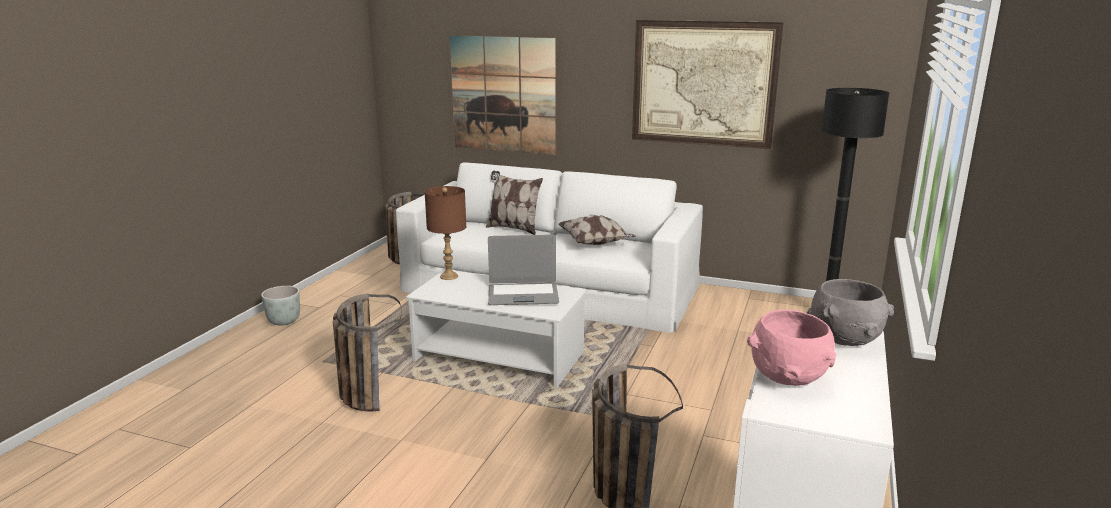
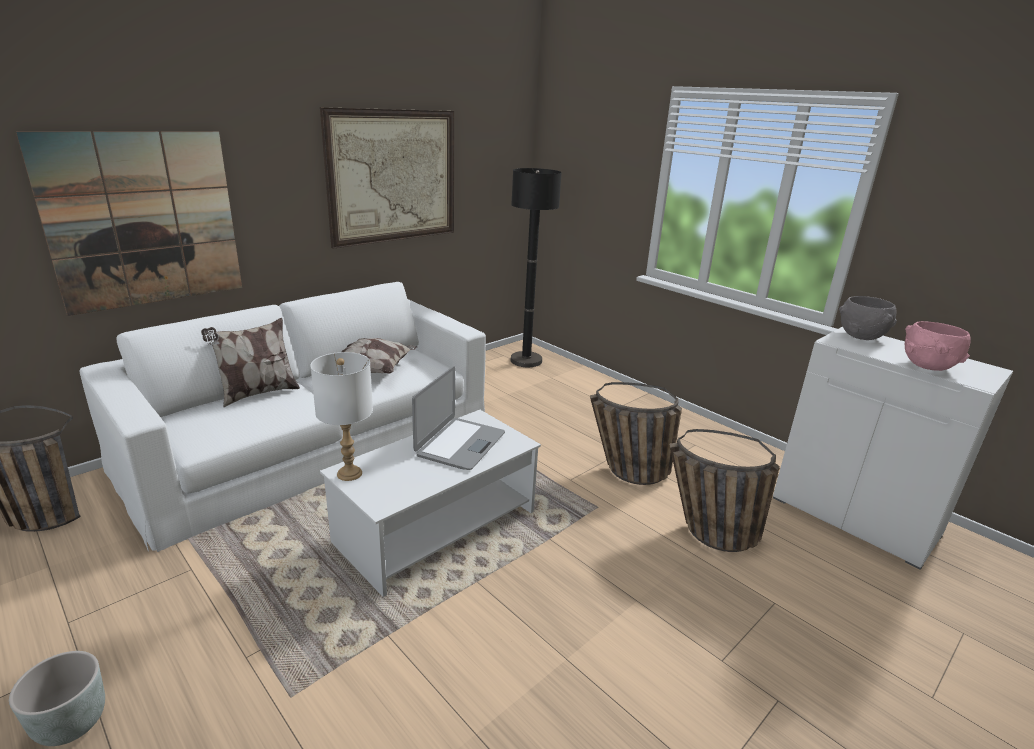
camera: 65 degrees left, 5 degrees up
(364, 390) = (422, 666): basket -> basket (625, 472)
(449, 276) = (349, 473): brown table lamp -> white table lamp

